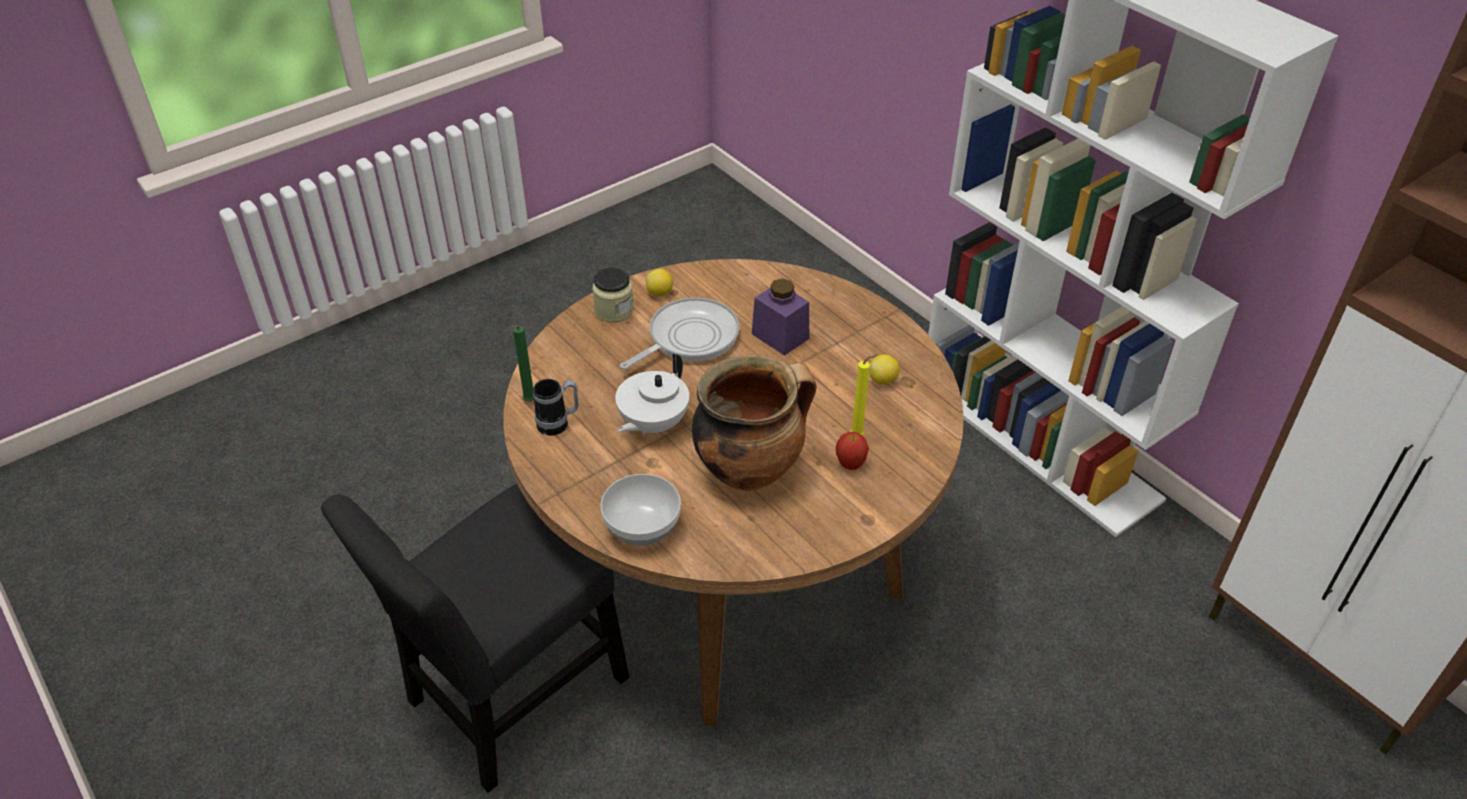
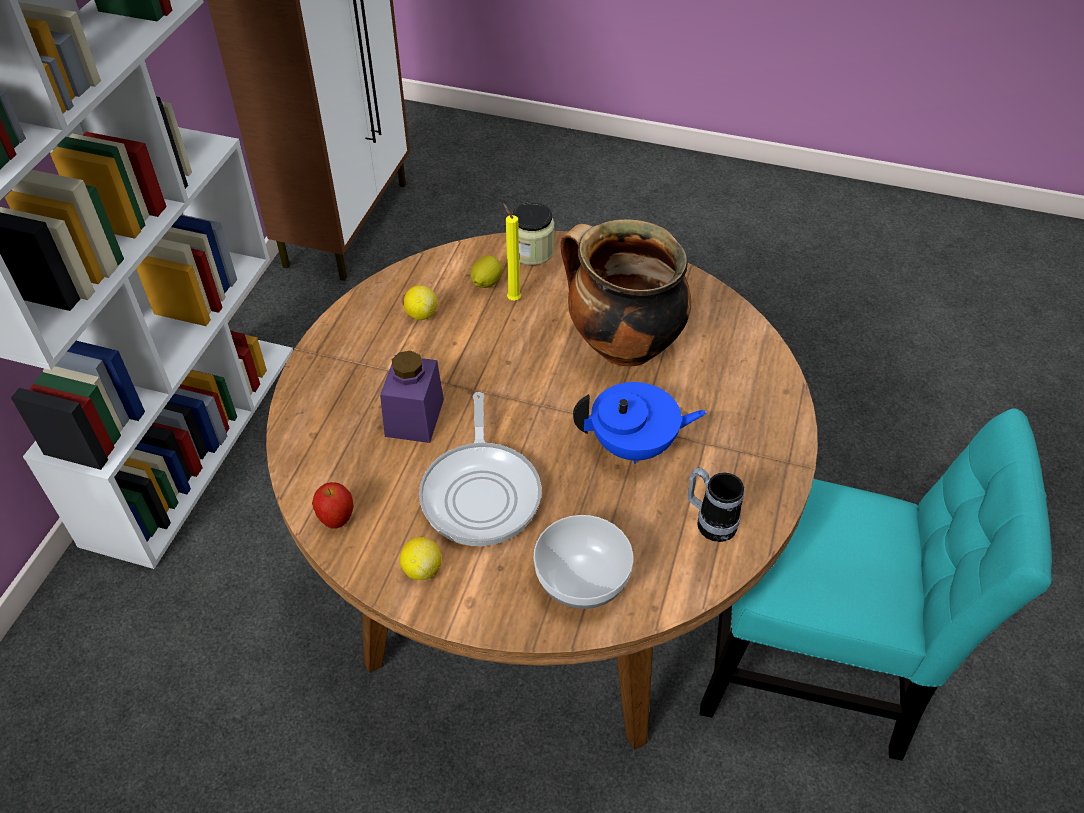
camera: 125 degrees left, 5 degrees up
(510, 698) = (816, 673): black chair -> turquoise chair
(528, 402) = (708, 572): green candle -> none
(614, 310) = (490, 596): jar -> jar (532, 251)
(641, 528) = (758, 379): bowl -> bowl (583, 579)
(652, 424) = (634, 445): white teapot -> blue teapot
(688, 338) = (481, 492): frying pan -> frying pan turned 105 degrees counterclockwise
(850, 465) = (553, 289): apple -> apple (337, 520)
(890, 430) = (486, 283): none -> lemon

